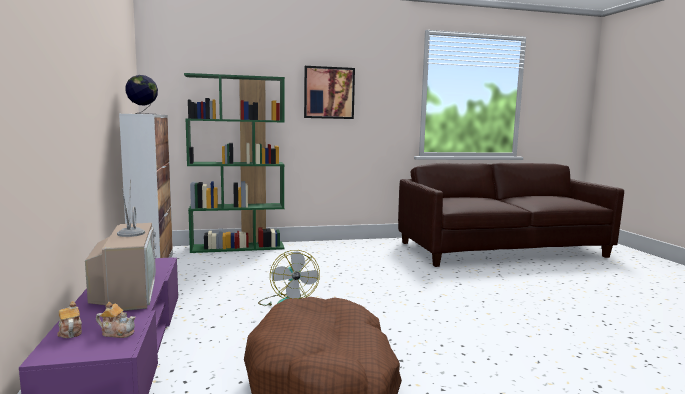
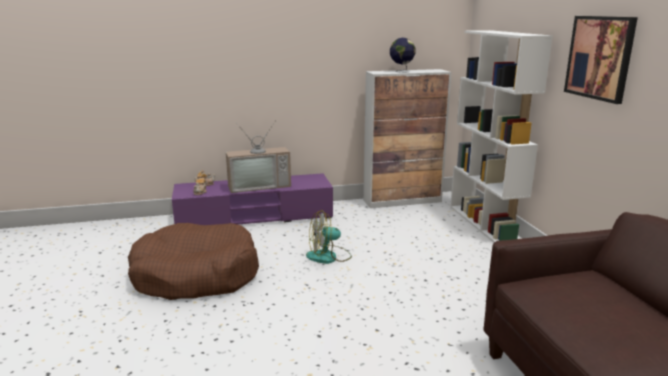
camera: 90 degrees right, 10 degrees up
(238, 247) = (485, 223): green bookcase -> white bookcase

